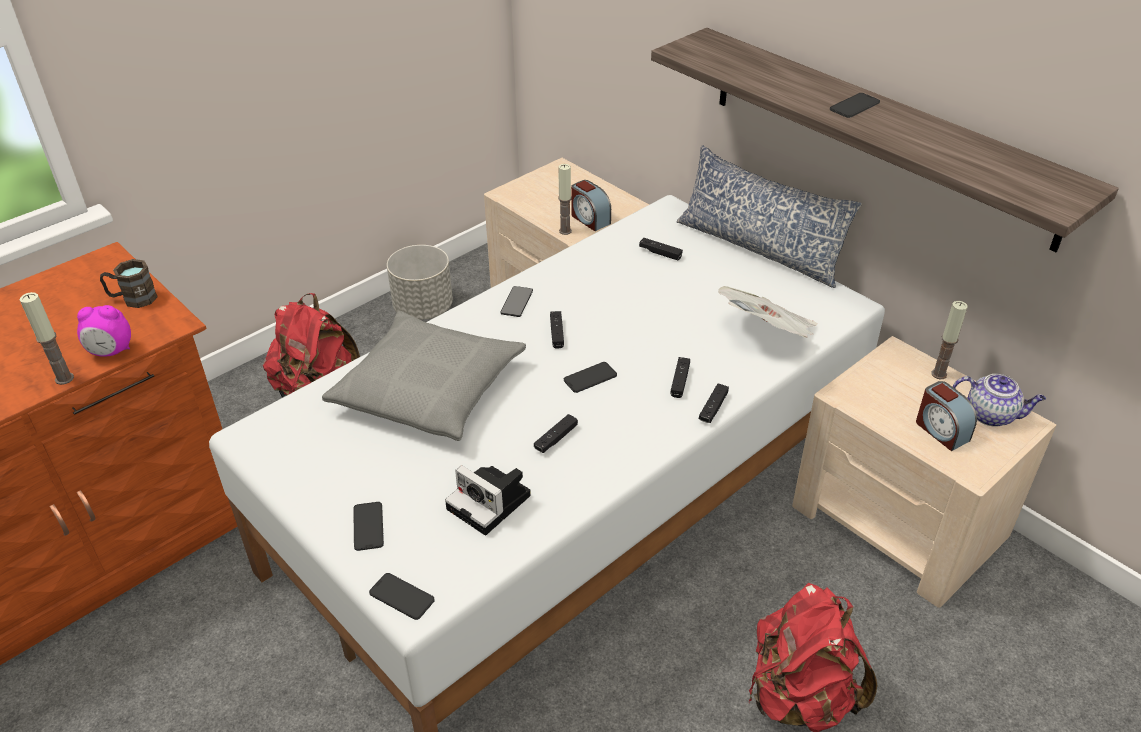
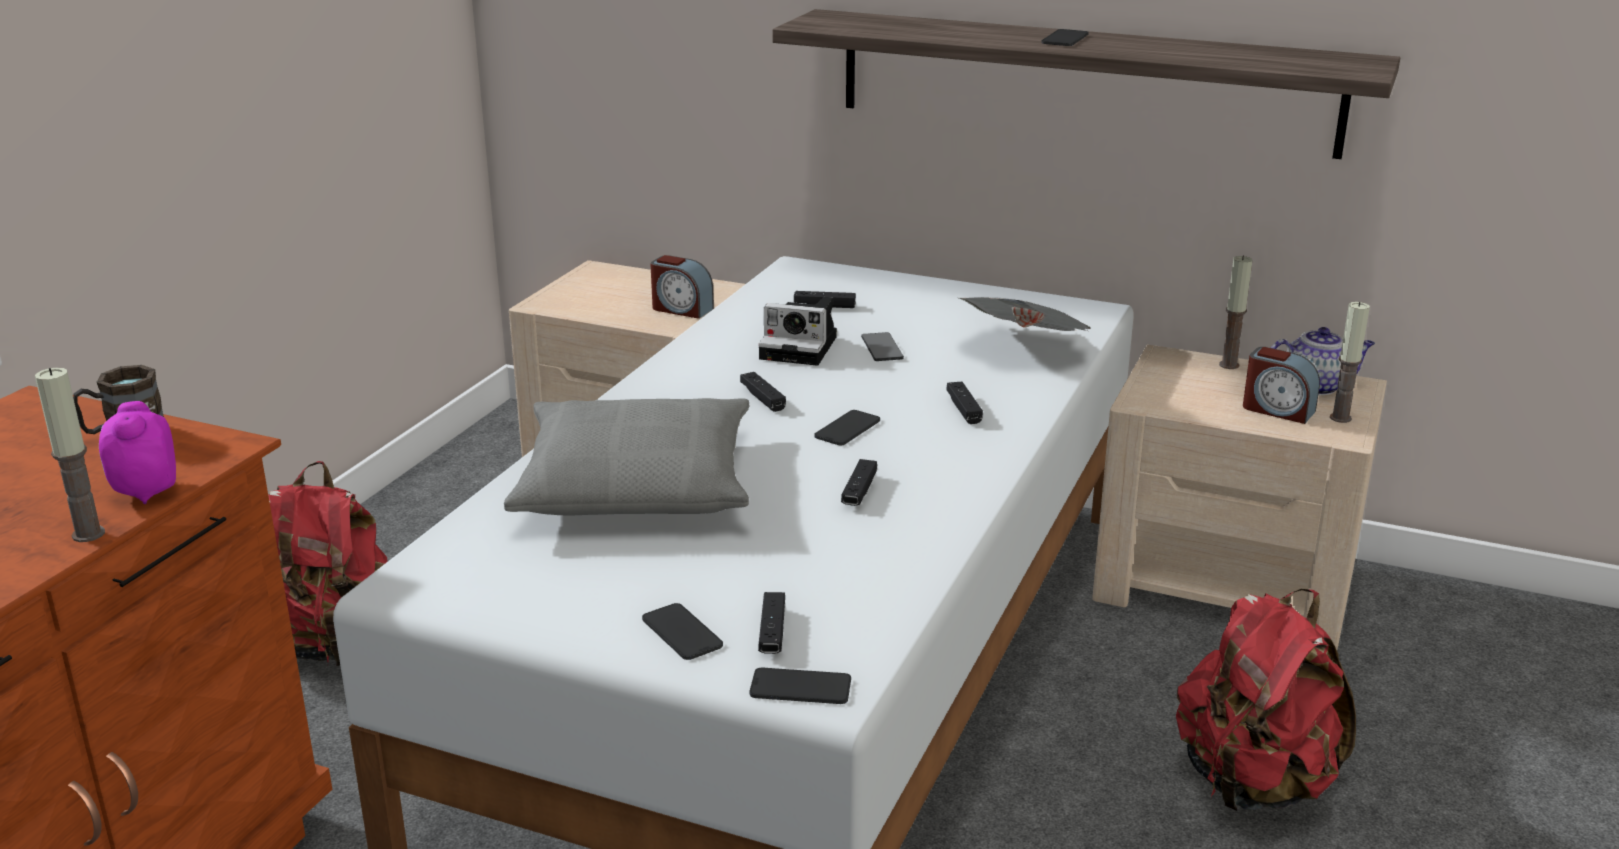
camera: 25 degrees left, 15 degrees down
(111, 352) = (145, 492): alarm clock -> alarm clock turned 105 degrees clockwise
(424, 308) = (429, 512): grey planter -> none
(492, 503) = (834, 569): camera -> camera (802, 348)
(517, 302) = (679, 381): phone -> phone (882, 348)
(565, 231) = (658, 325): candle -> candle (1340, 418)
(713, 408) = (1028, 424): black game controller -> black game controller (772, 633)
(759, 248) = (941, 282): pillow -> none

